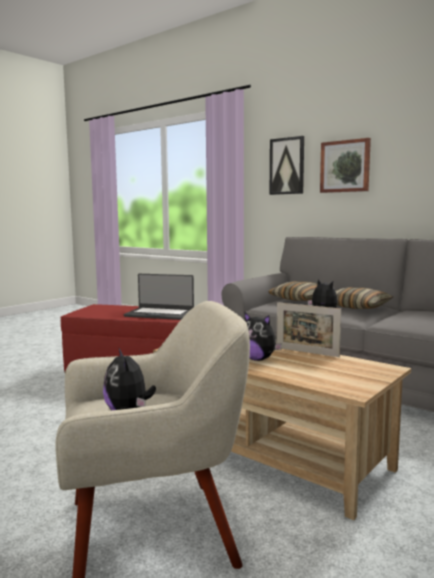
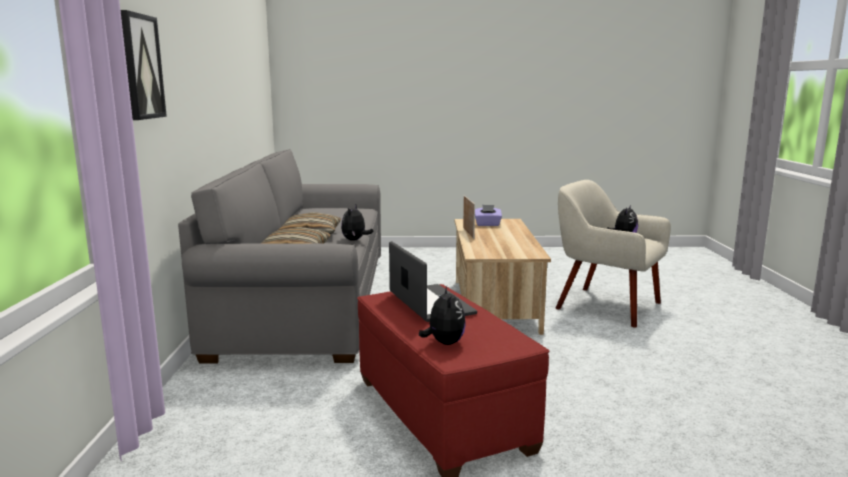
camera: 130 degrees left, 5 degrees up
(258, 359) = (506, 237): plush toy -> plush toy (444, 343)
(341, 370) = (487, 224): none -> purple tissue box
(345, 166) = (184, 76): picture -> none

